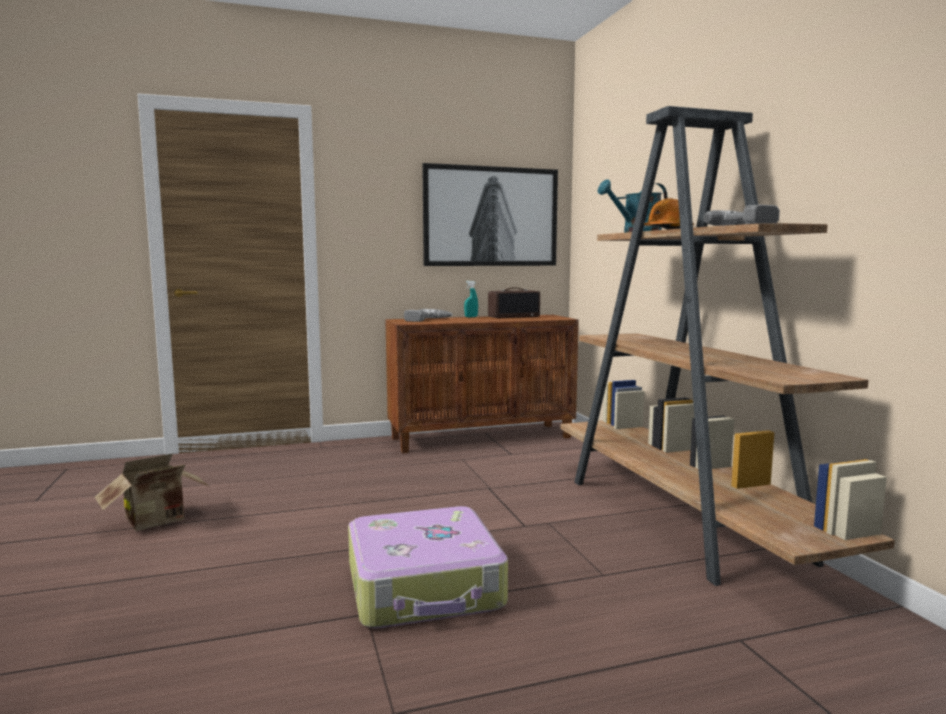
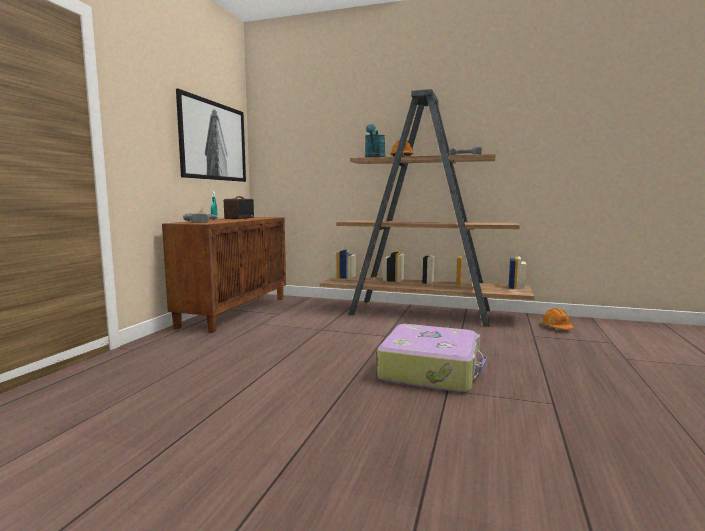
camera: 55 degrees left, 0 degrees up
(158, 521) = (171, 436): cardboard box -> none
(860, 659) = (556, 327): none -> orange hard hat

